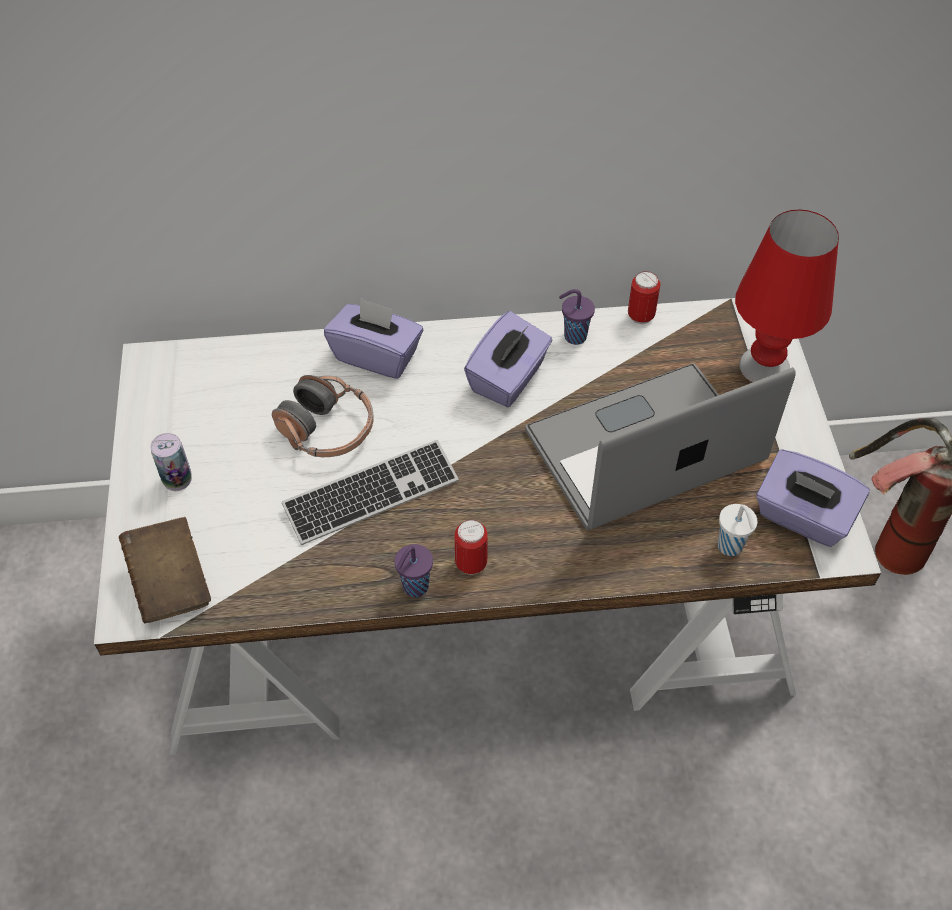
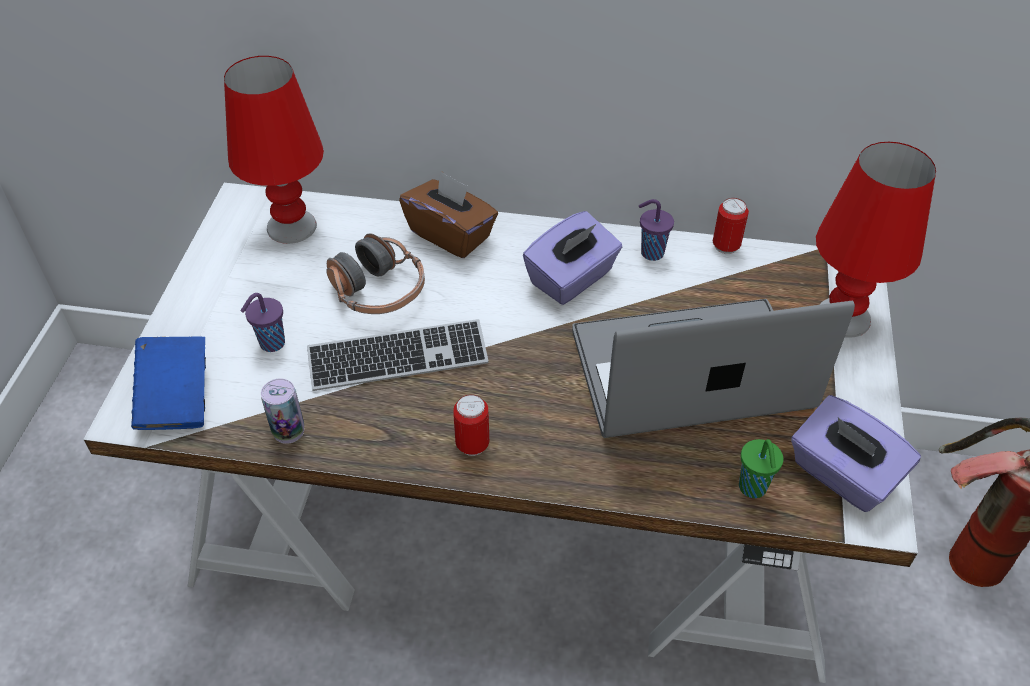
camera: 15 degrees right, 5 degrees down
(170, 583) = (176, 399): brown book -> blue book
(177, 479) = (222, 307): can -> can (288, 431)
(213, 378) = (291, 226): none -> red table lamp
(376, 355) = (451, 234): purple tissue box -> brown tissue box
(414, 587) = (407, 455): purple cup -> purple cup (271, 344)
(731, 547) = (753, 488): white cup -> green cup

